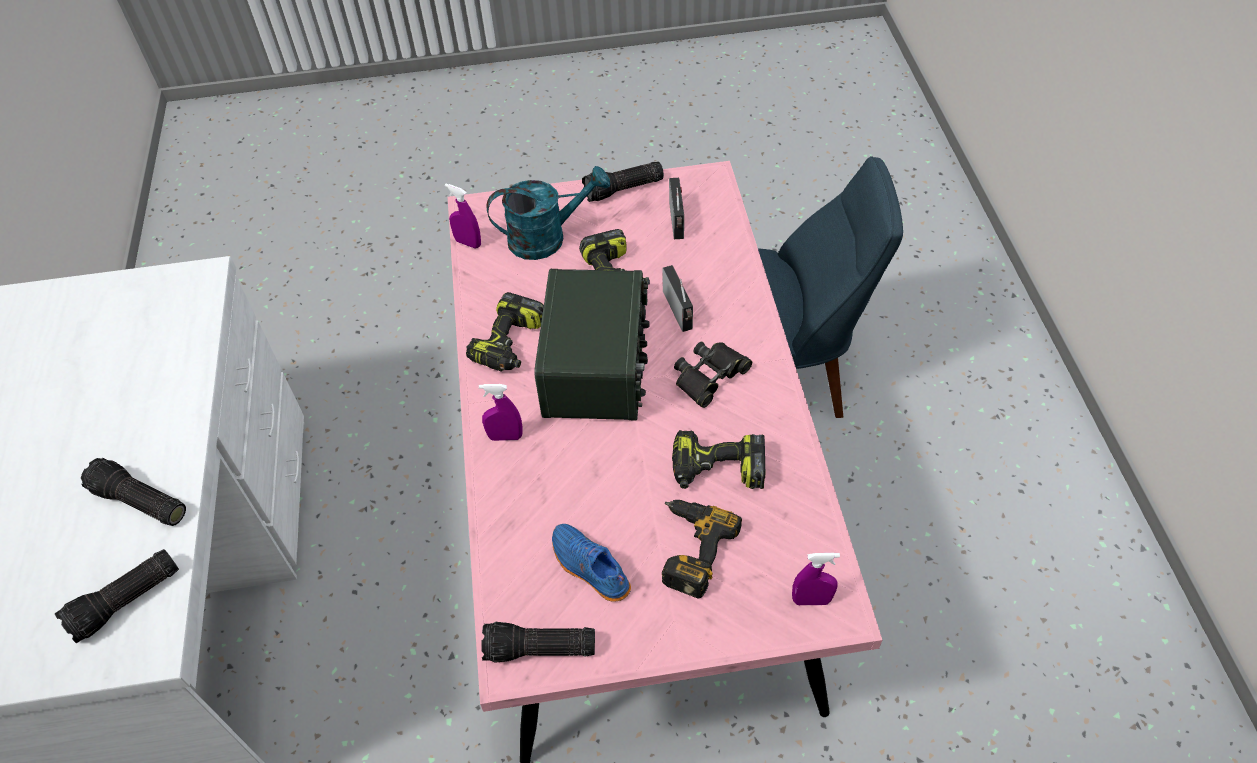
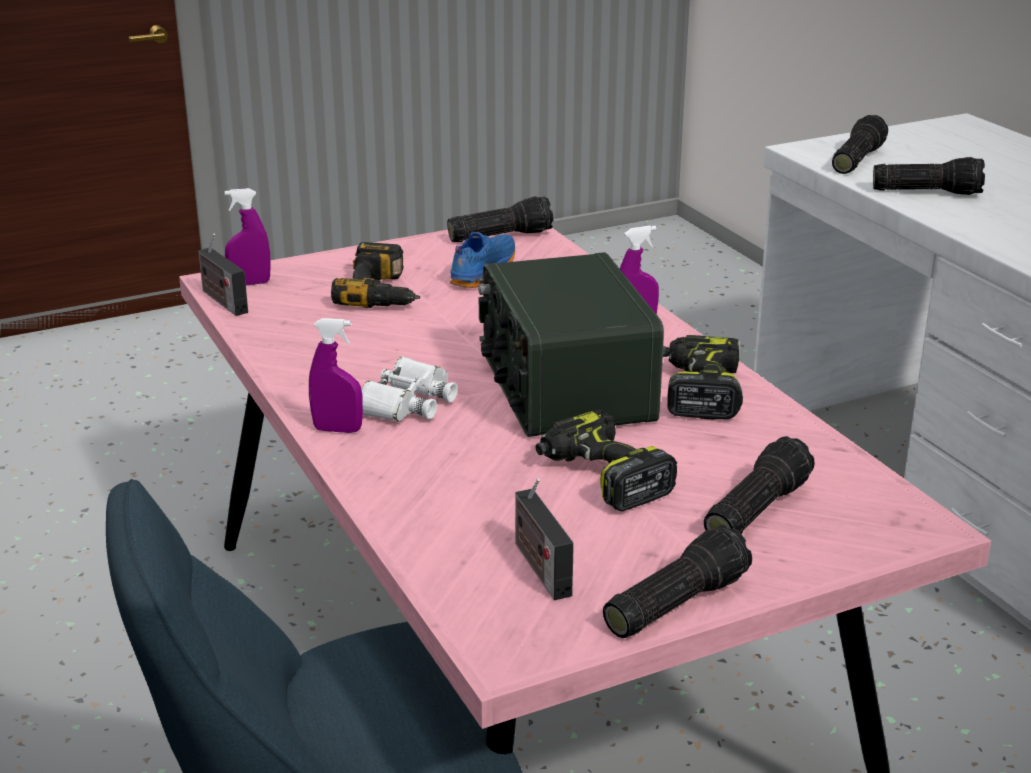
camera: 160 degrees right, 25 degrees down
(468, 243) = (877, 482): purple spray bottle -> purple spray bottle (337, 430)
(547, 237) = (754, 509): turquoise watering can -> flashlight
(589, 568) = (481, 271): blue shoe -> blue shoe turned 90 degrees counterclockwise
(679, 312) = (478, 455): radio -> radio (222, 300)
(710, 376) = (406, 402): black binoculars -> white binoculars
(717, 470) = (370, 337): power drill -> none

